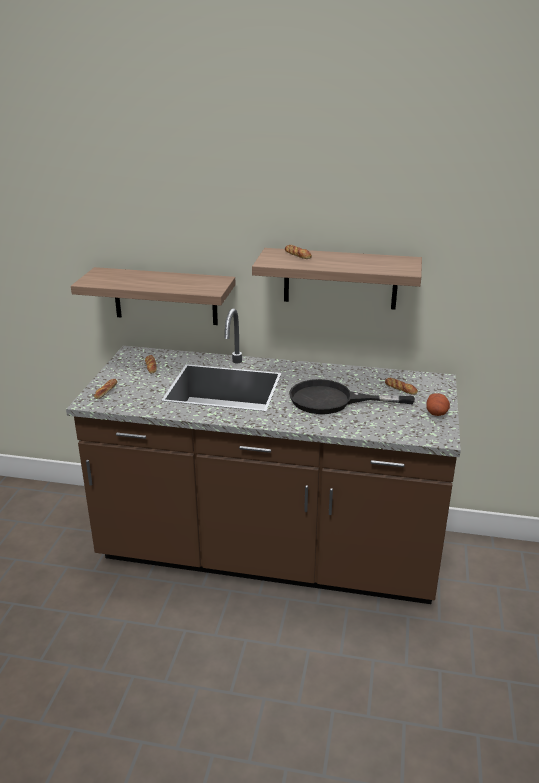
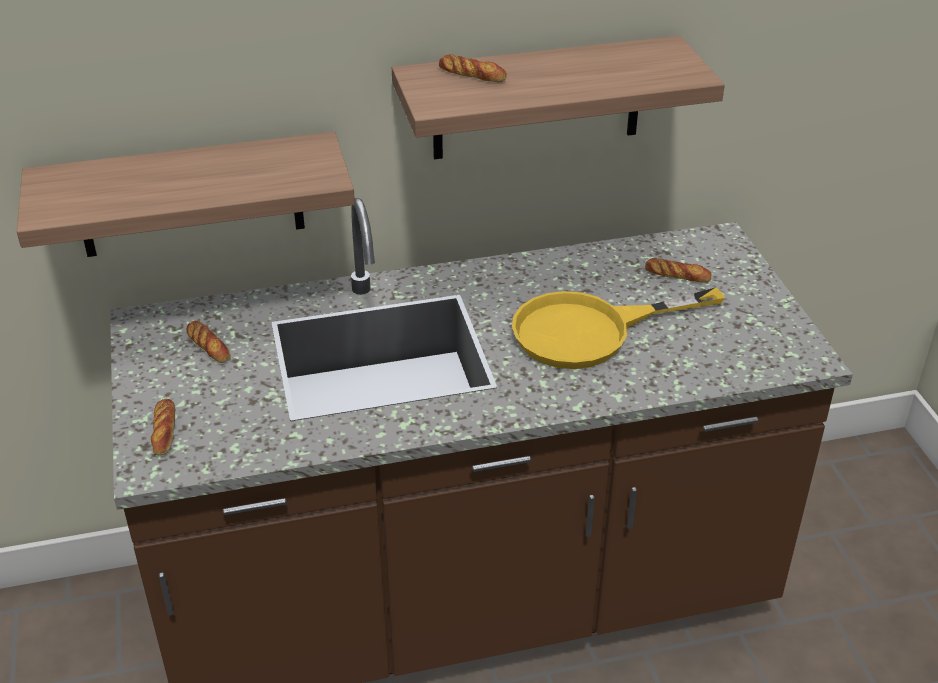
camera: 25 degrees left, 10 degrees up
(333, 400) = (591, 331): black frying pan -> yellow frying pan
(437, 413) = (766, 309): potato -> none

